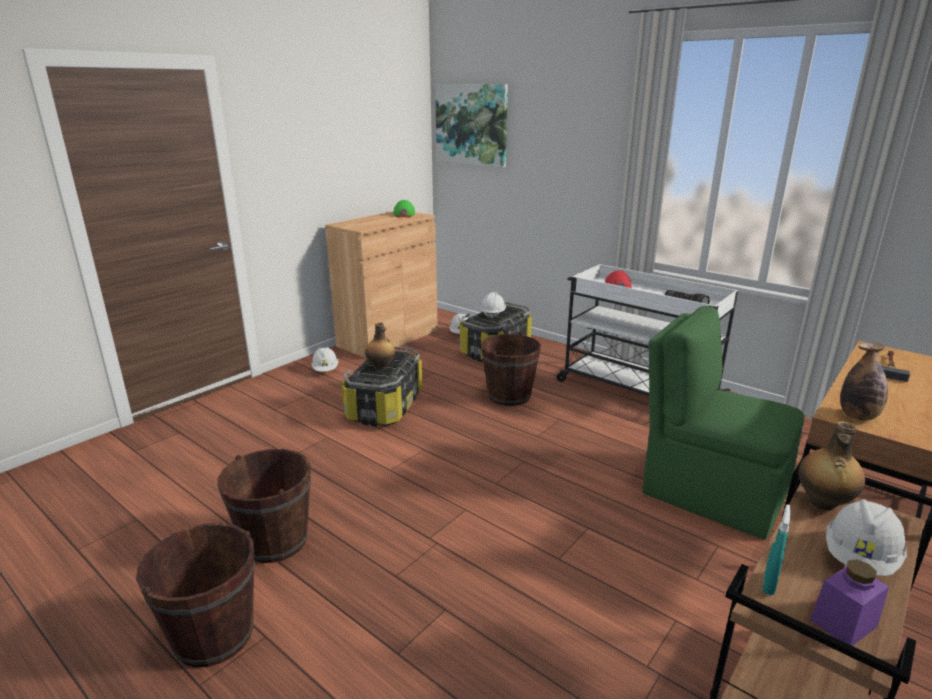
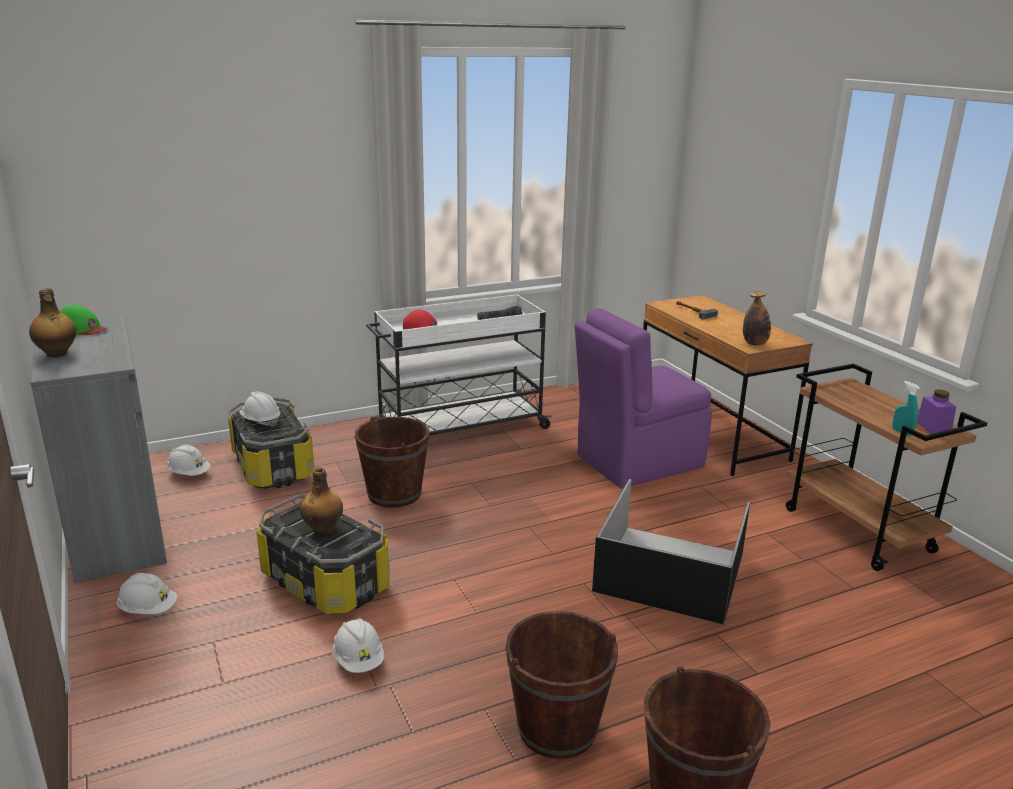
camera: 65 degrees left, 0 degrees up
(388, 338) = (117, 530): brown cabinet -> grey cabinet
(471, 124) = (104, 167): picture -> none
(525, 558) = (672, 573): none -> black storage box
(709, 491) = (636, 462): green chair -> purple chair
(822, 503) = (829, 392): bottle -> bottle (57, 354)
(860, 558) = (882, 403): white hard hat -> white hard hat (359, 660)

